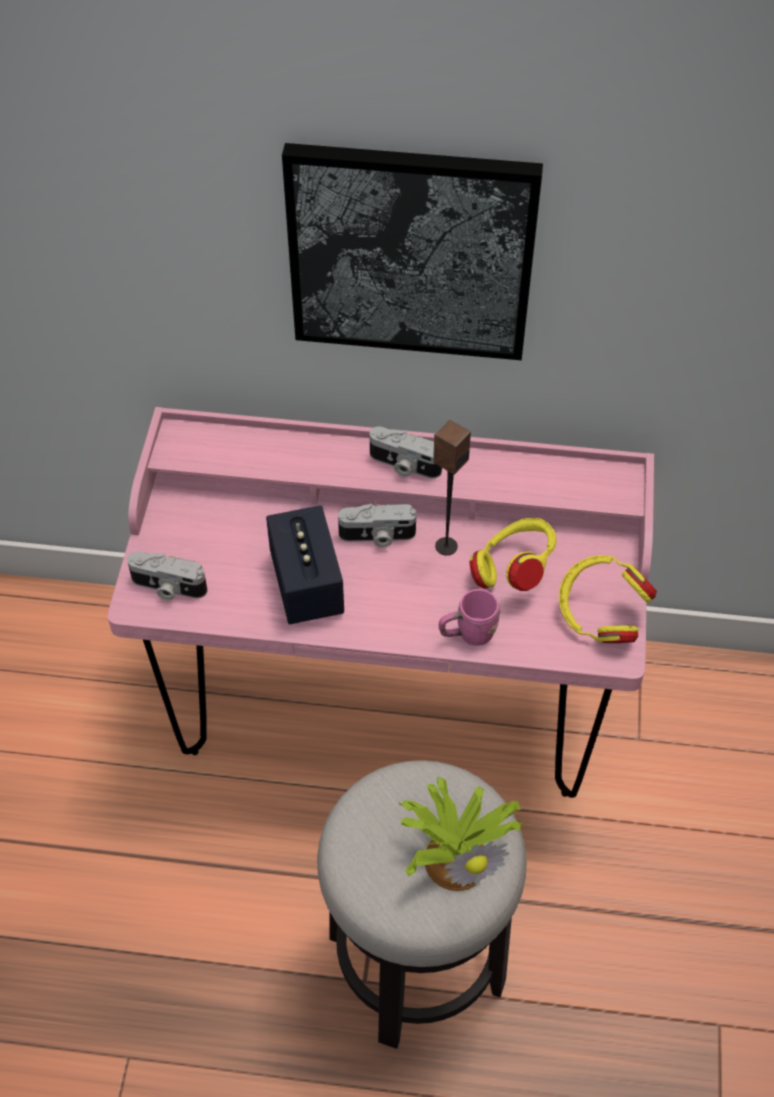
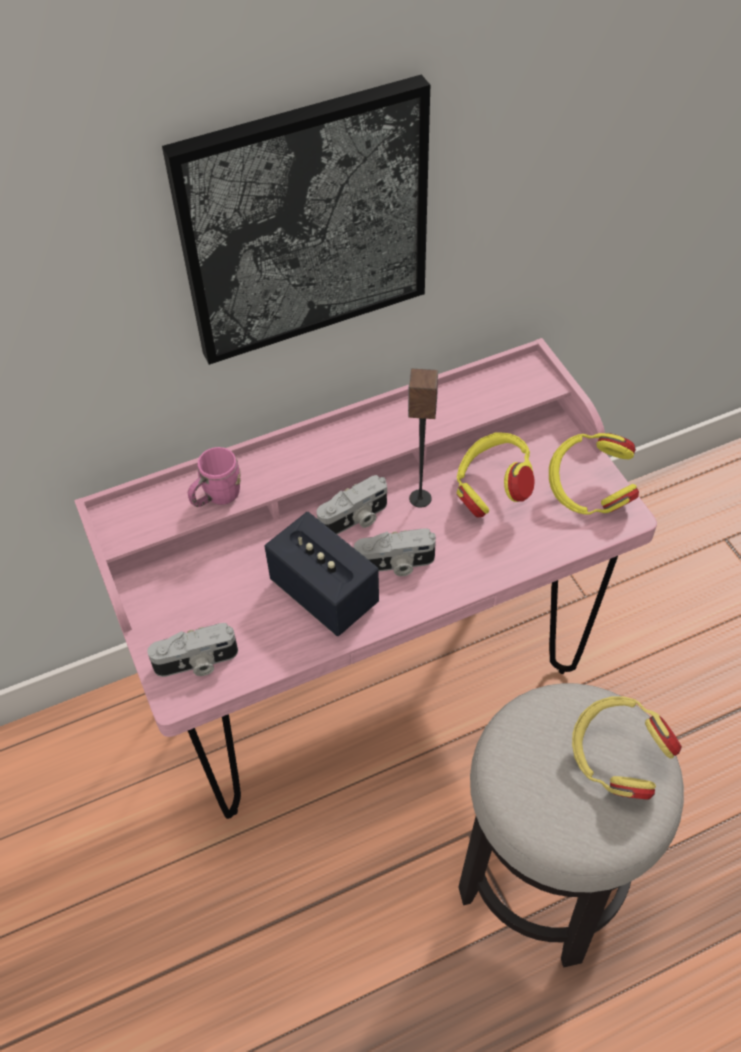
camera: 30 degrees left, 0 degrees up
(403, 465) = (344, 444): camera -> camera (395, 565)
(457, 856) = (616, 760): potted plant -> yellow headphones
(468, 634) = (495, 563): pink mug -> pink mug (216, 497)

